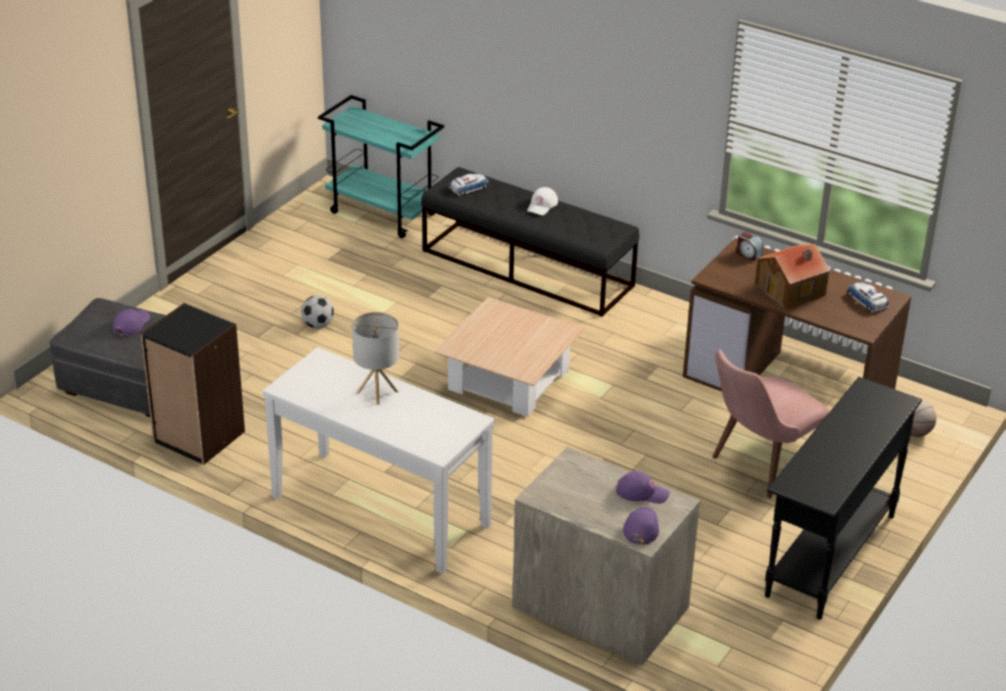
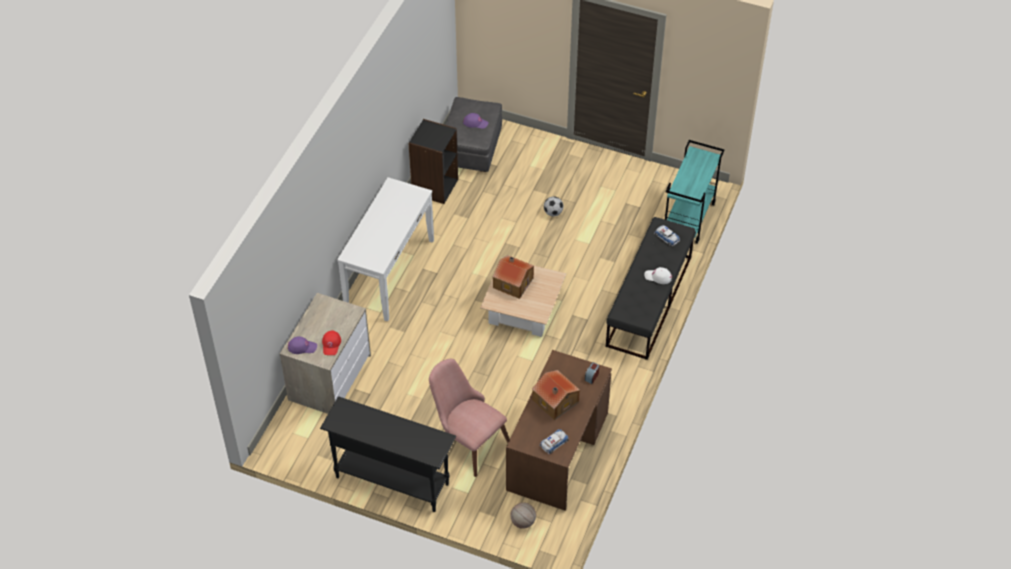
camera: 80 degrees right, 15 degrees up
(377, 392) = (395, 222): table lamp -> none
(490, 346) = (513, 282): none -> toy house
(642, 492) = (331, 344): purple cap -> red cap

